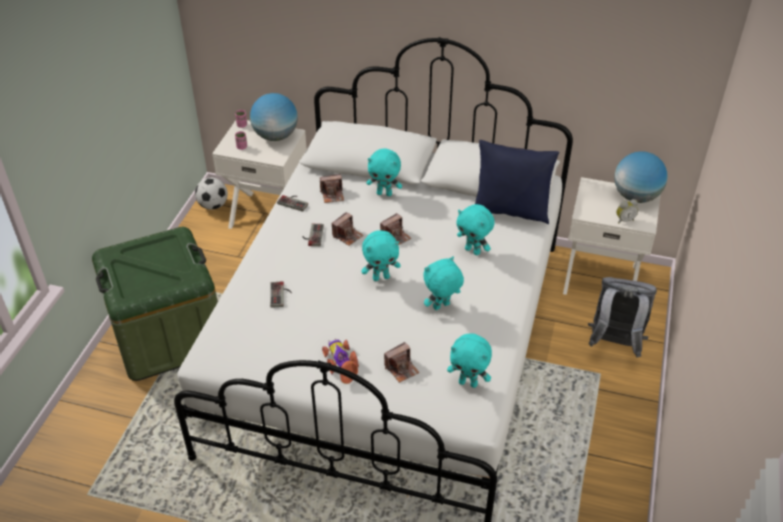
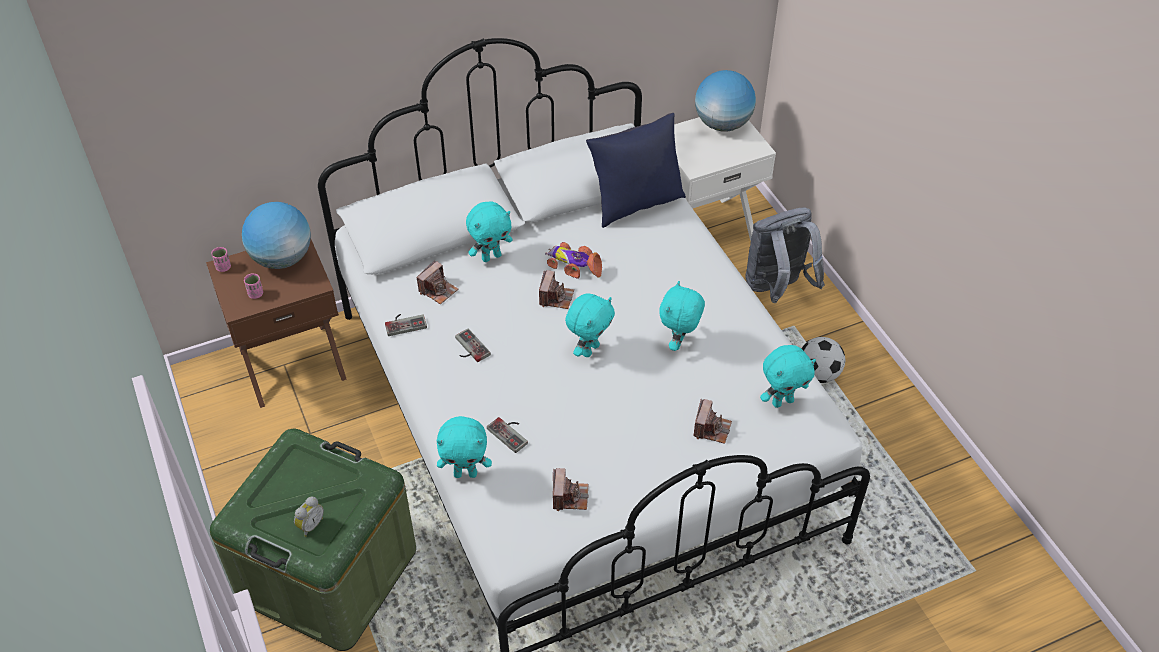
camera: 40 degrees left, 5 degrees up
(213, 205) = (211, 392): football -> football (818, 374)
(268, 214) = (292, 363): white nightstand -> brown nightstand
(341, 363) = (650, 462): toy car -> toy car (574, 265)
(347, 235) = (506, 326): camera -> camera (569, 496)
(473, 250) = (645, 267): turquoise plush toy -> turquoise plush toy (466, 473)
(624, 220) = (736, 154): alarm clock -> alarm clock (310, 525)

